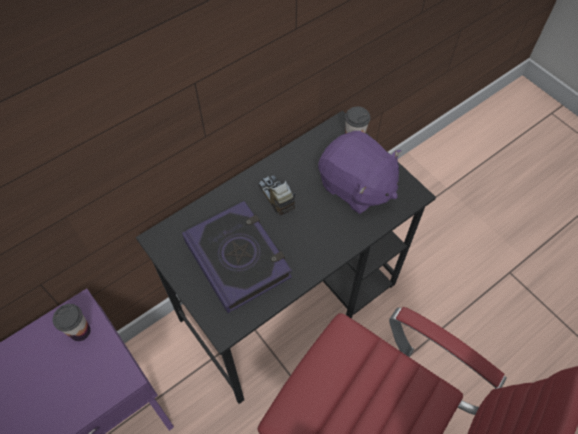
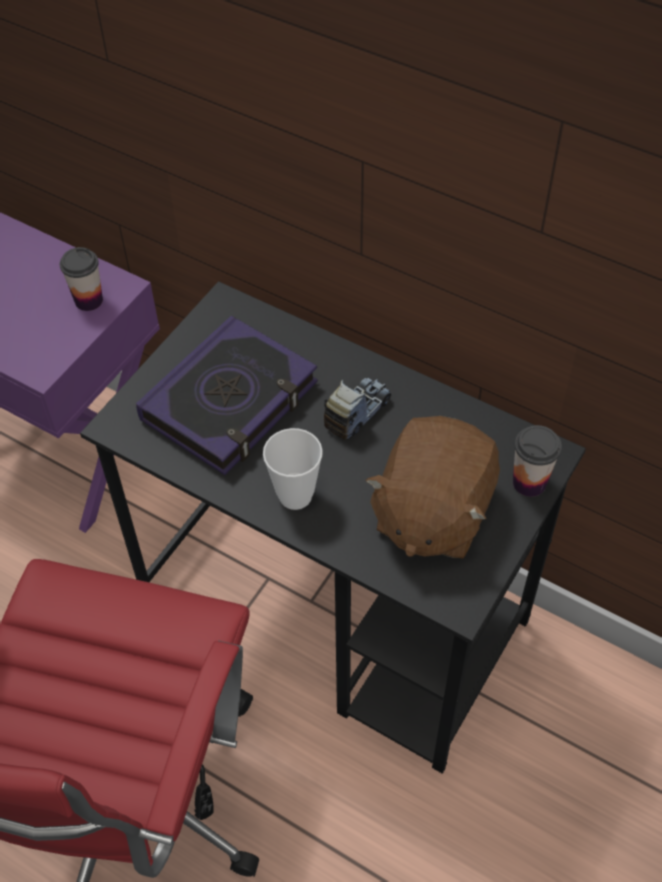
camera: 70 degrees right, 5 degrees down
(320, 245) = (295, 495): none -> cup
(356, 187) = (431, 513): purple plush toy -> brown plush toy

